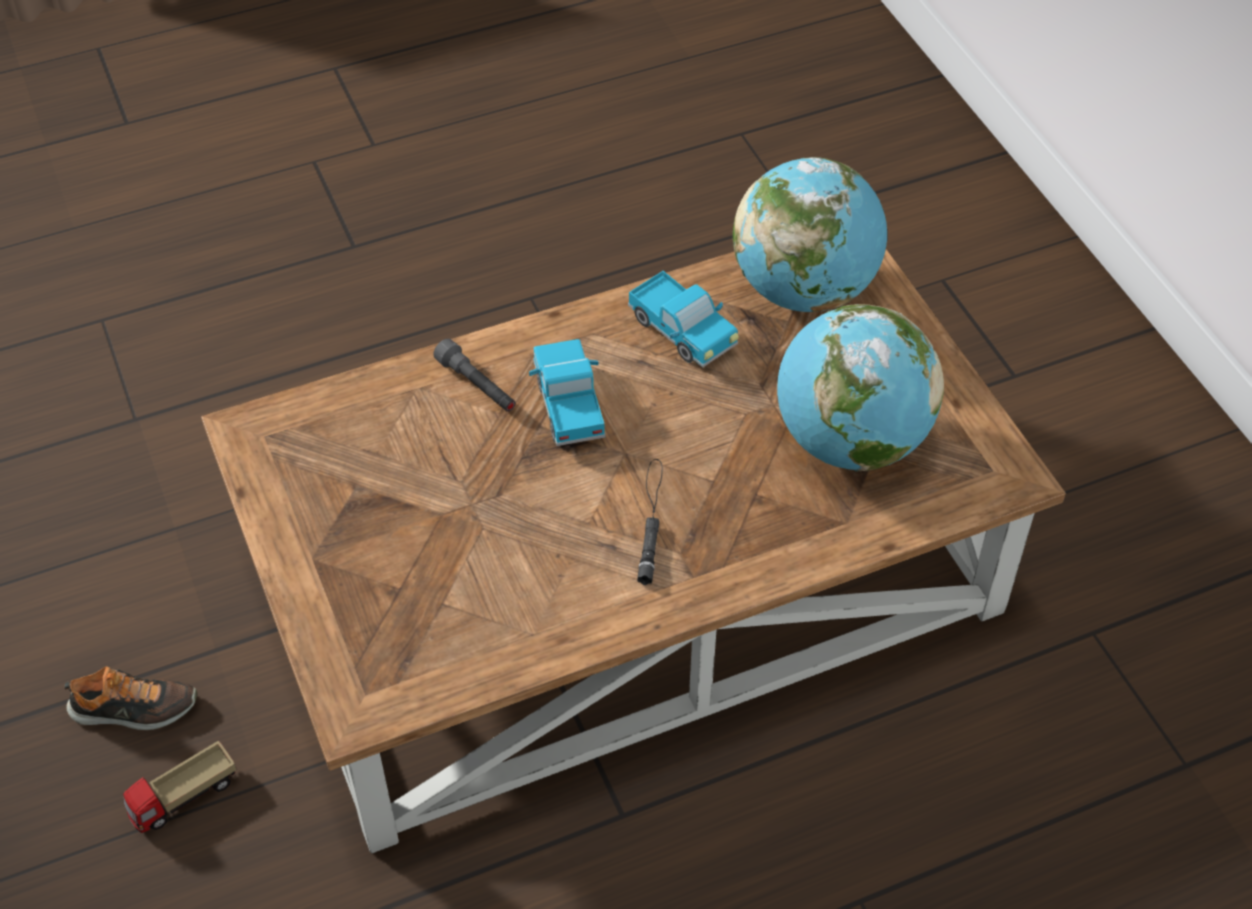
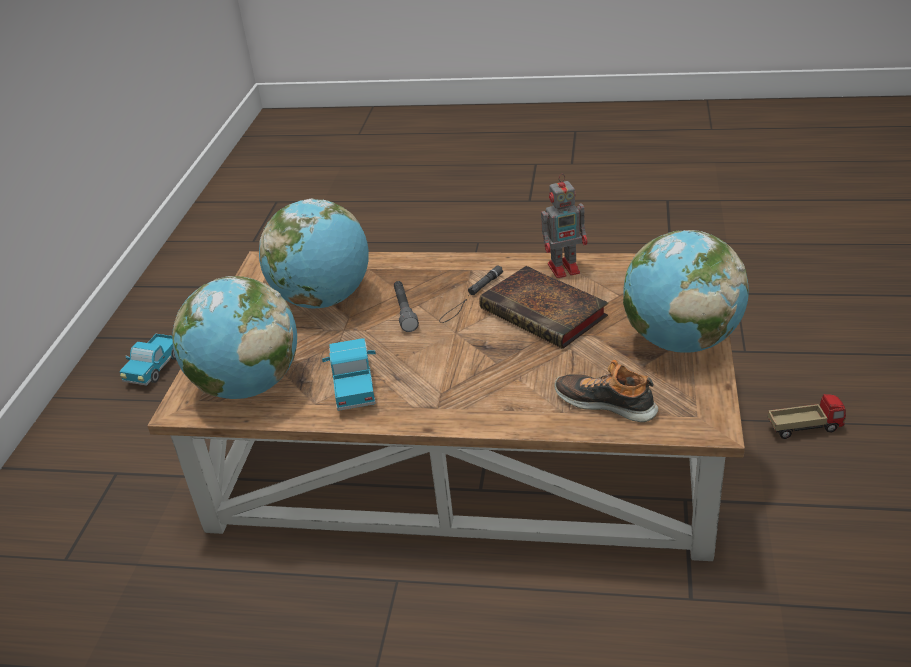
camera: 145 degrees left, 15 degrees down
(134, 709) = (833, 486): shoe -> shoe (606, 403)
(322, 545) = (681, 341): none -> globe
(477, 386) = (520, 399): grey flashlight -> grey flashlight (404, 311)
(525, 529) = (546, 313): none -> book
(552, 633) = (565, 268): none -> toy robot
(568, 405) = (468, 368): toy truck -> toy truck (154, 369)

